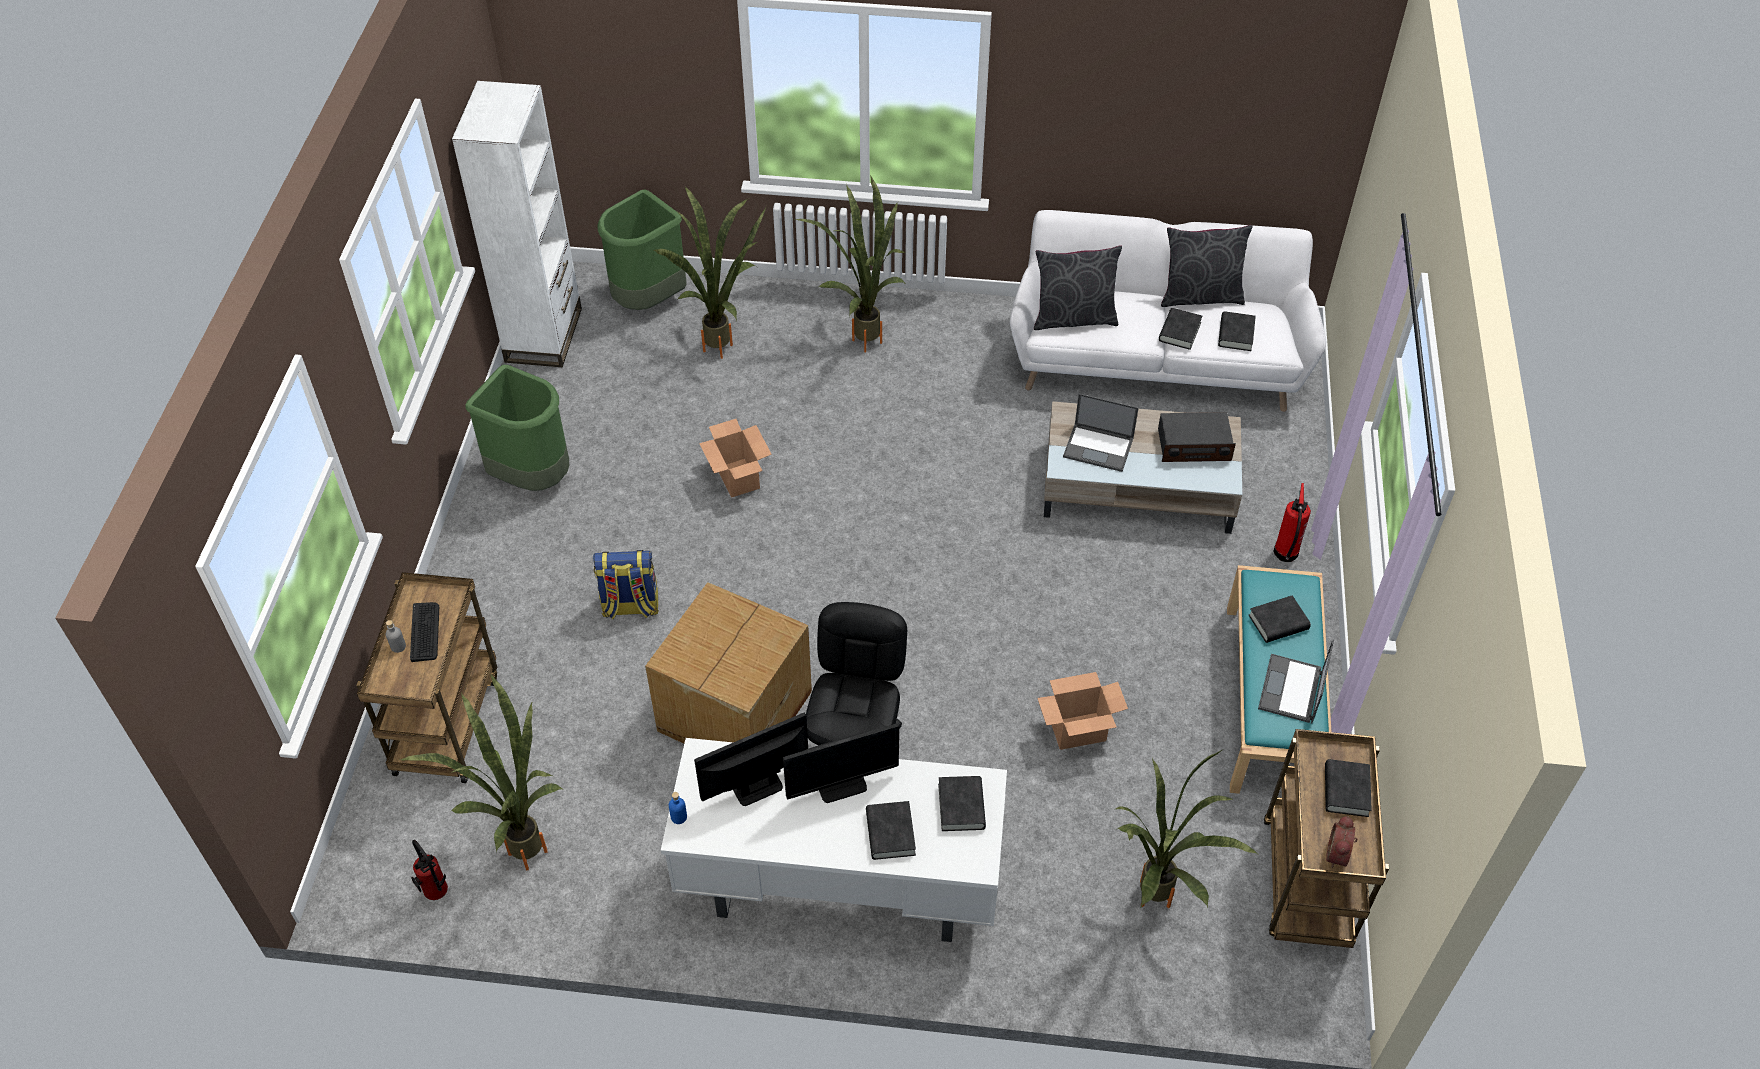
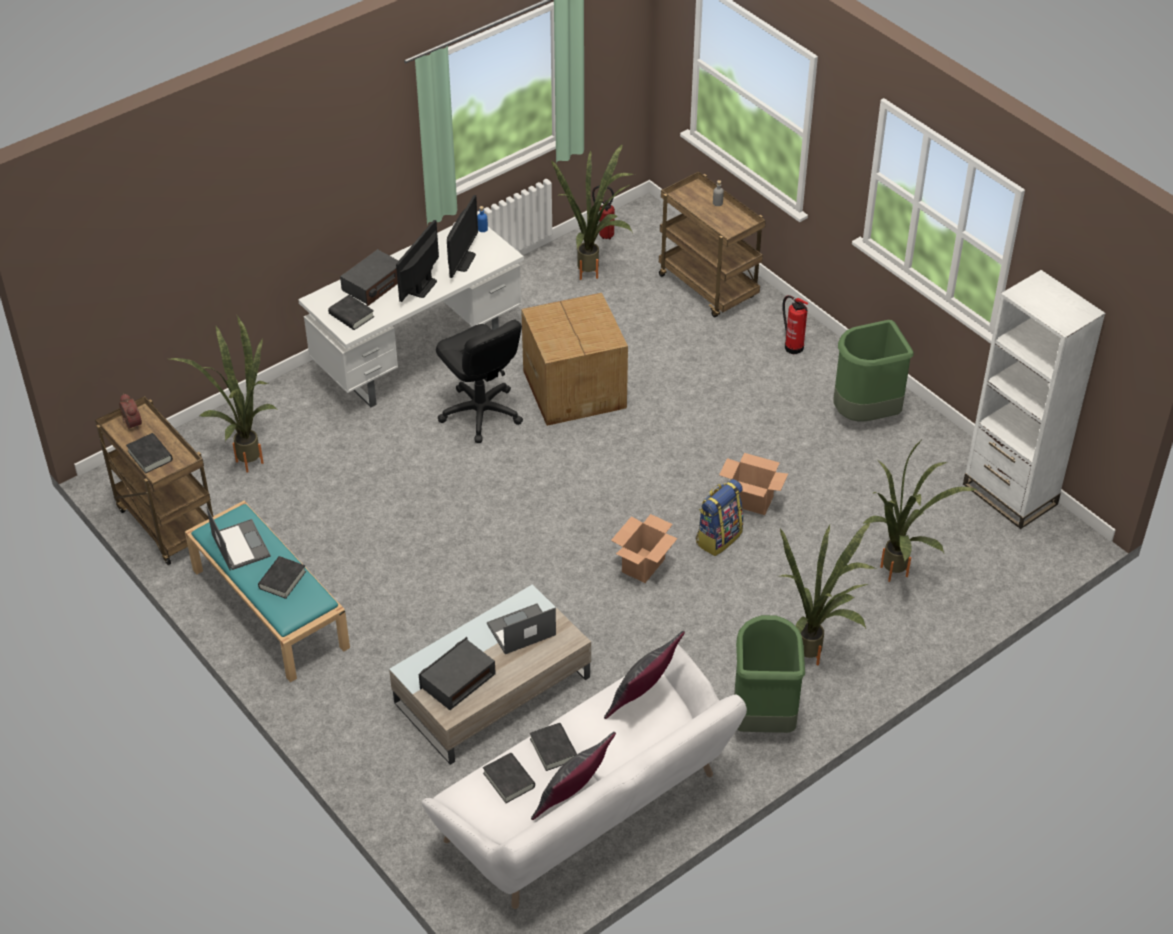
camera: 135 degrees right, 5 degrees down
(425, 632) = (715, 215): keyboard -> none
(630, 606) = (703, 394): backpack -> backpack (718, 537)
(649, 300) = (991, 569): green trash can -> green trash can (762, 718)
(890, 833) = (374, 284): black book -> radio
(1077, 731) = (372, 509): cardboard box -> cardboard box (643, 565)
(1285, 554) = (342, 715): fire extinguisher -> fire extinguisher (793, 346)

